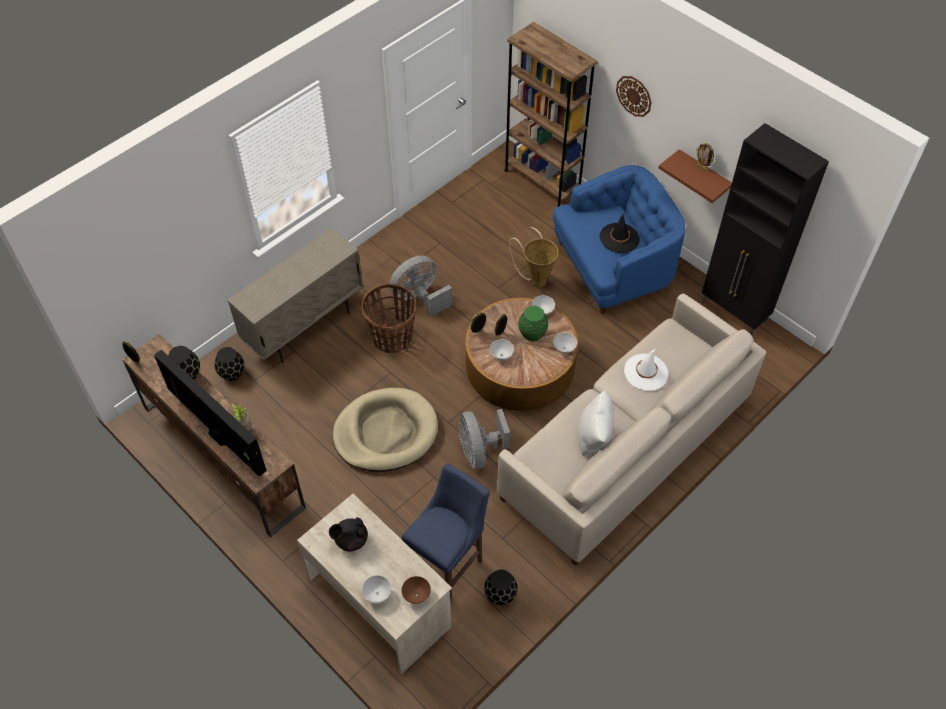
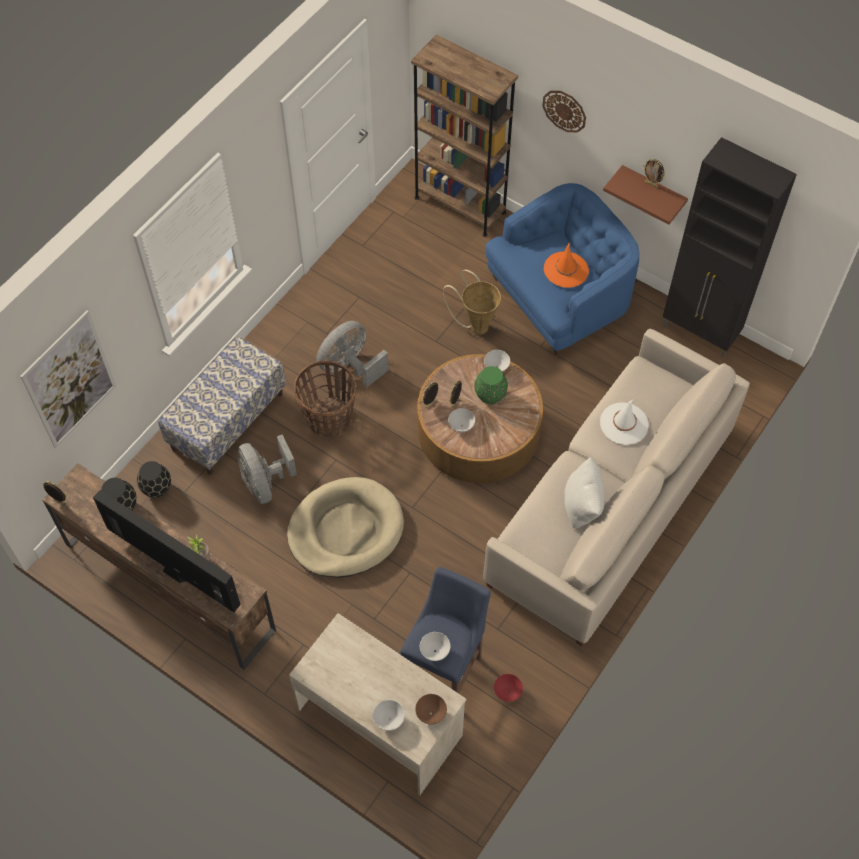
camera: 10 degrees left, 5 degrees up
(158, 255) = (70, 380): none -> picture
(305, 327) = (227, 421): beige cabinet -> bench
(350, 540) = (347, 665): black teapot -> none
(479, 451) = (453, 535): grey fan -> grey fan (265, 483)
(500, 595) = (507, 692): black vase -> red bowl
(564, 348) = (528, 408): white bowl -> white bowl (434, 651)
(619, 238) = (566, 270): black hat -> orange hat

